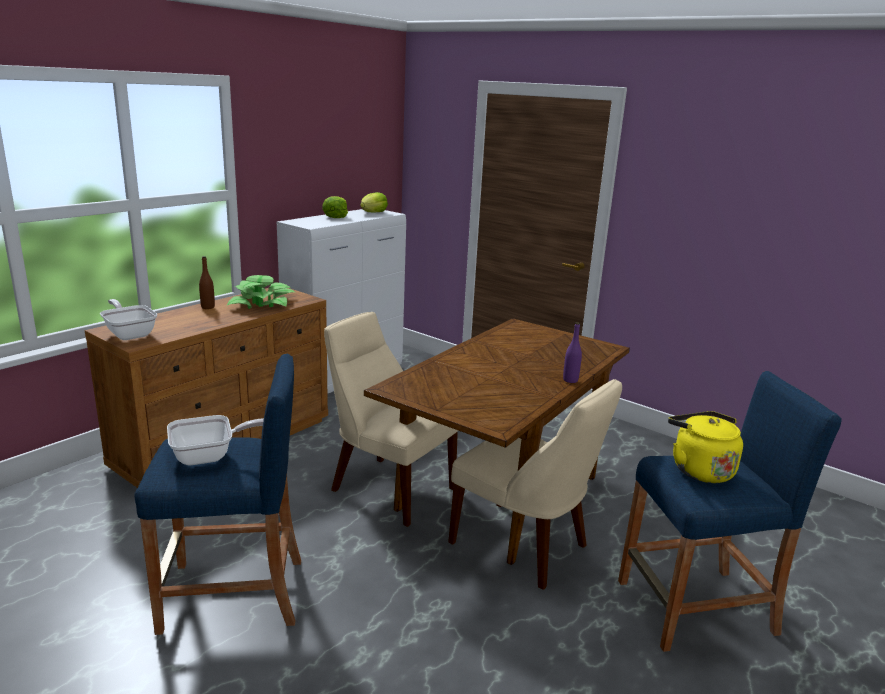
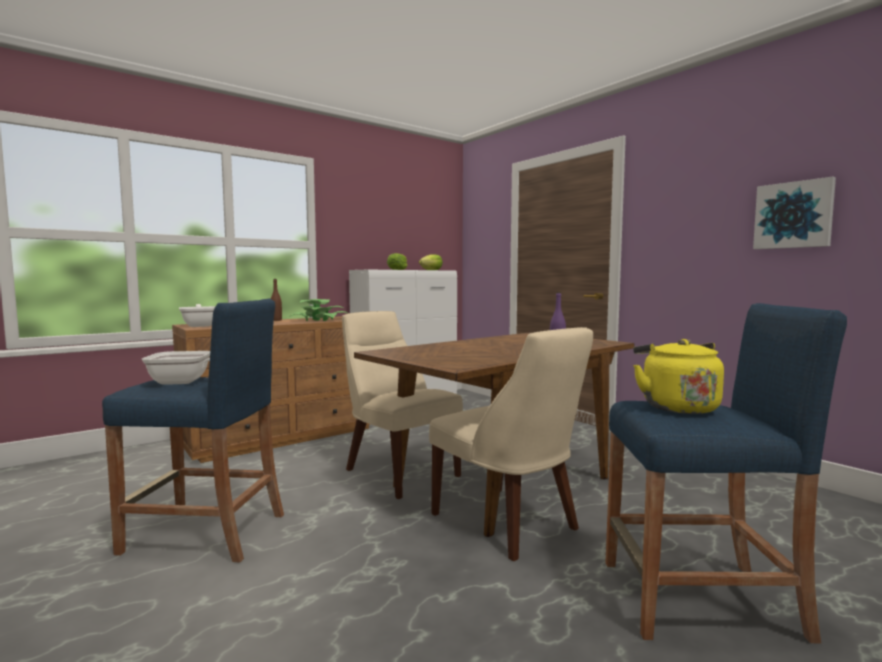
camera: 15 degrees right, 15 degrees down
(789, 224) = (793, 215): none -> picture

